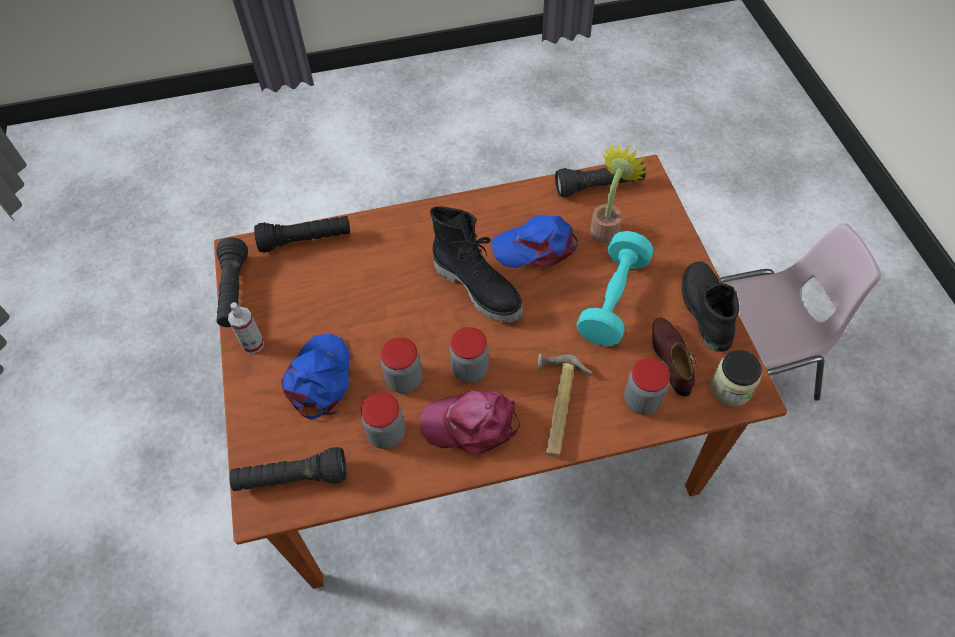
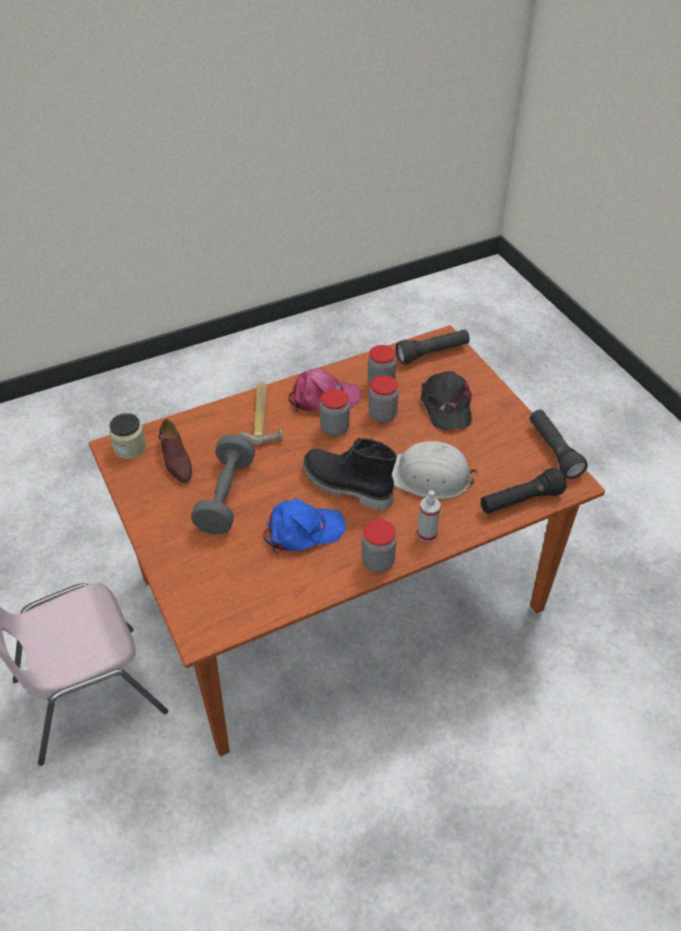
camera: 165 degrees right, 10 degrees down
(253, 344) = (510, 418): spray bottle -> spray bottle (427, 534)
(319, 378) = (446, 406): blue cap -> black cap
(384, 284) = (429, 476): none -> white hard hat
(599, 186) = (248, 607): black flashlight -> none
(607, 227) = (236, 562): potted plant -> none
(613, 300) = (226, 496): turquoise dumbbell -> grey dumbbell
(642, 400) = (199, 430): jar -> jar (378, 561)
(704, 310) = (145, 501): black boot -> none

